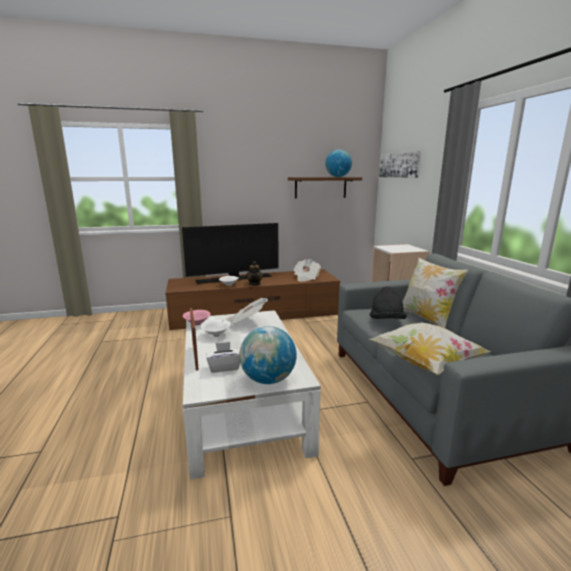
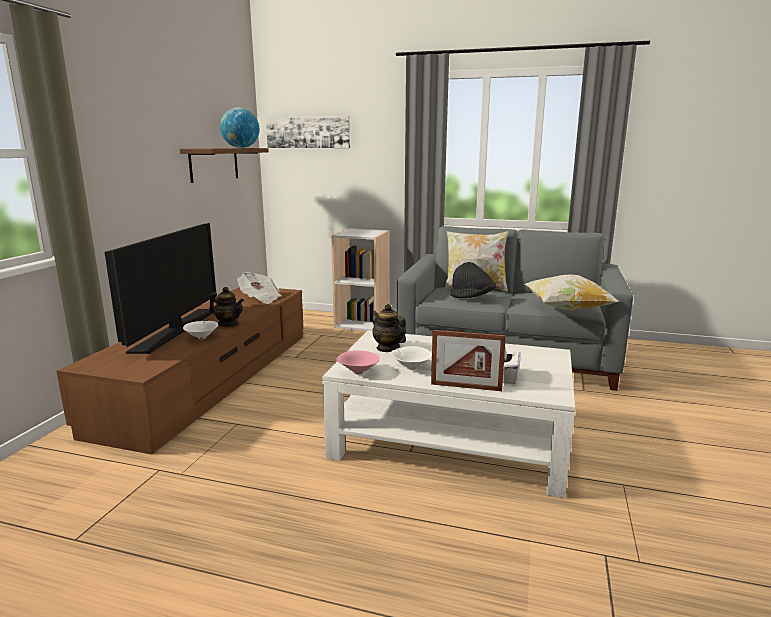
camera: 60 degrees left, 0 degrees up
(246, 322) = (388, 348): newspaper -> teapot
(268, 380) = (547, 364): globe -> none

